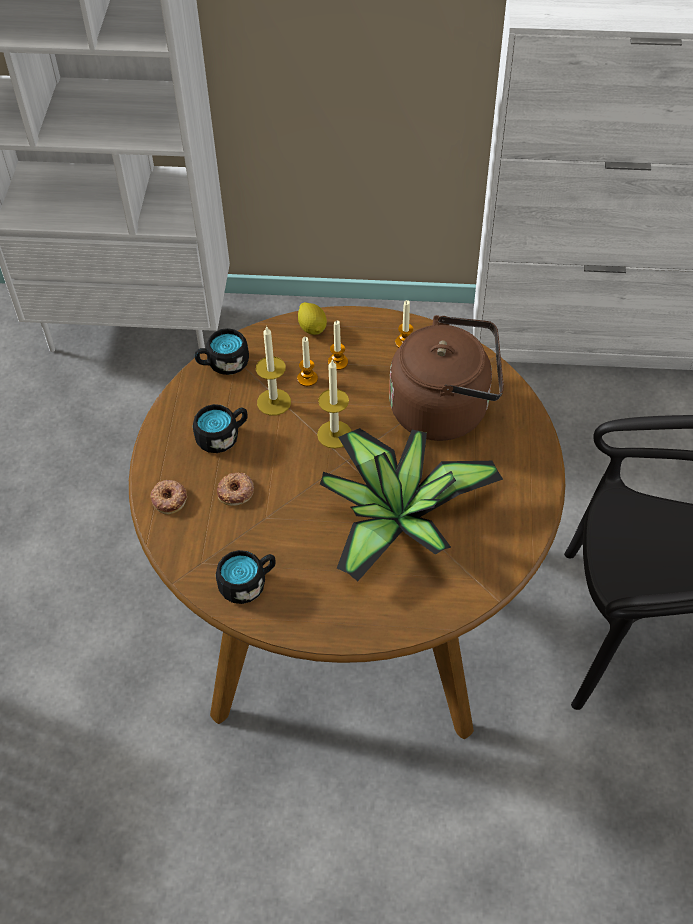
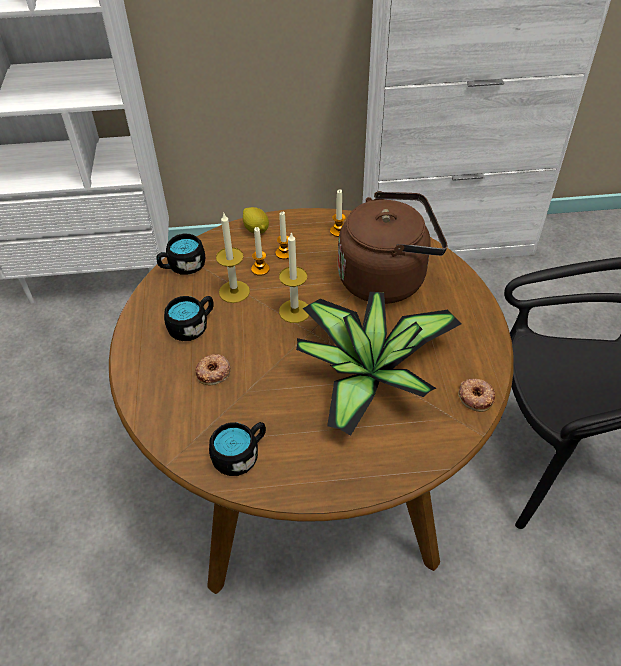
camera: 10 degrees left, 5 degrees down
(169, 499) = (151, 387): donut -> donut (476, 396)

